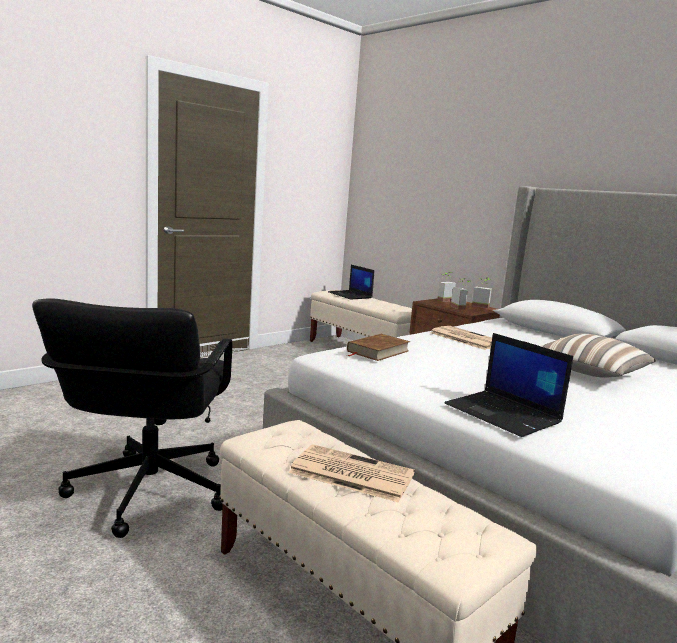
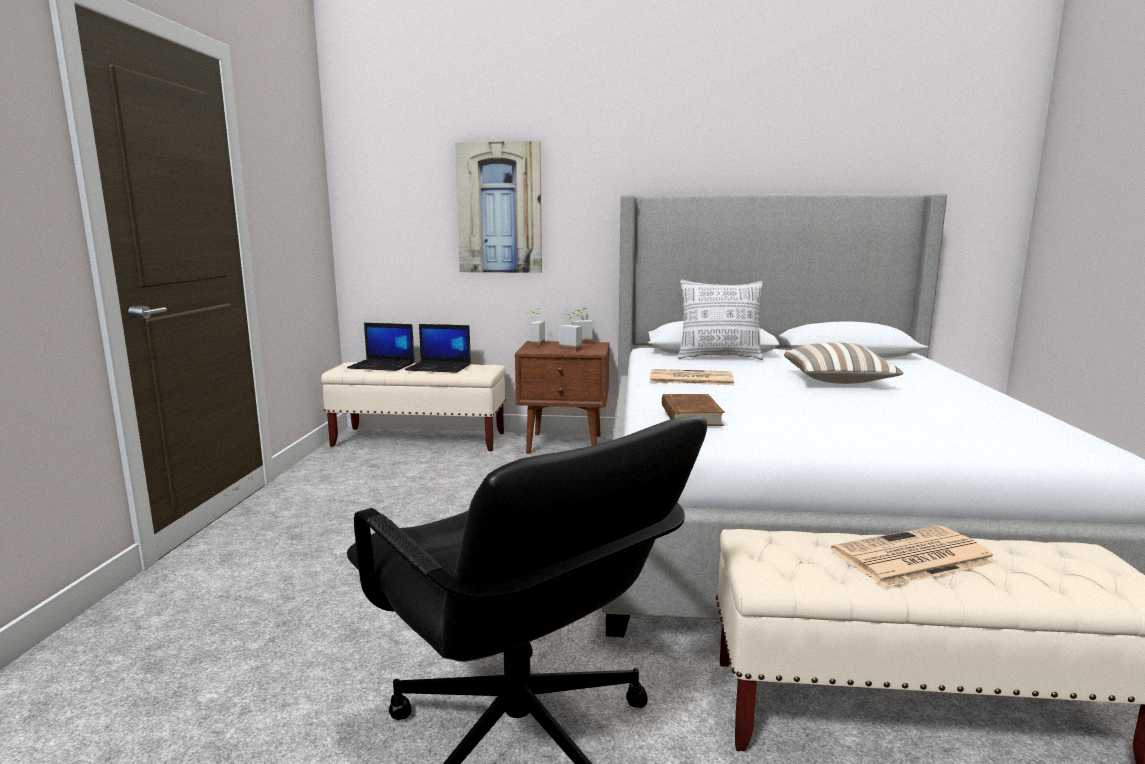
camera: 40 degrees left, 0 degrees up
(444, 192) = (499, 208): none -> picture
(504, 414) = (925, 438): laptop -> laptop (440, 367)
(548, 335) = (719, 357): none -> pillow

